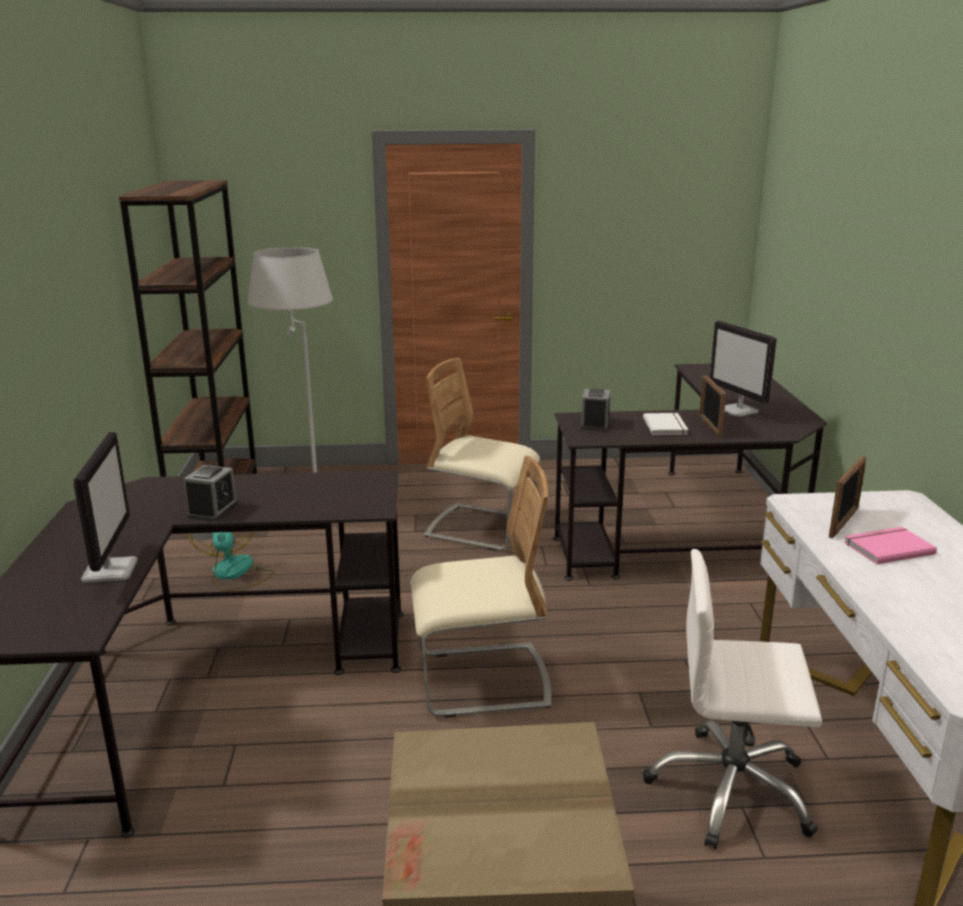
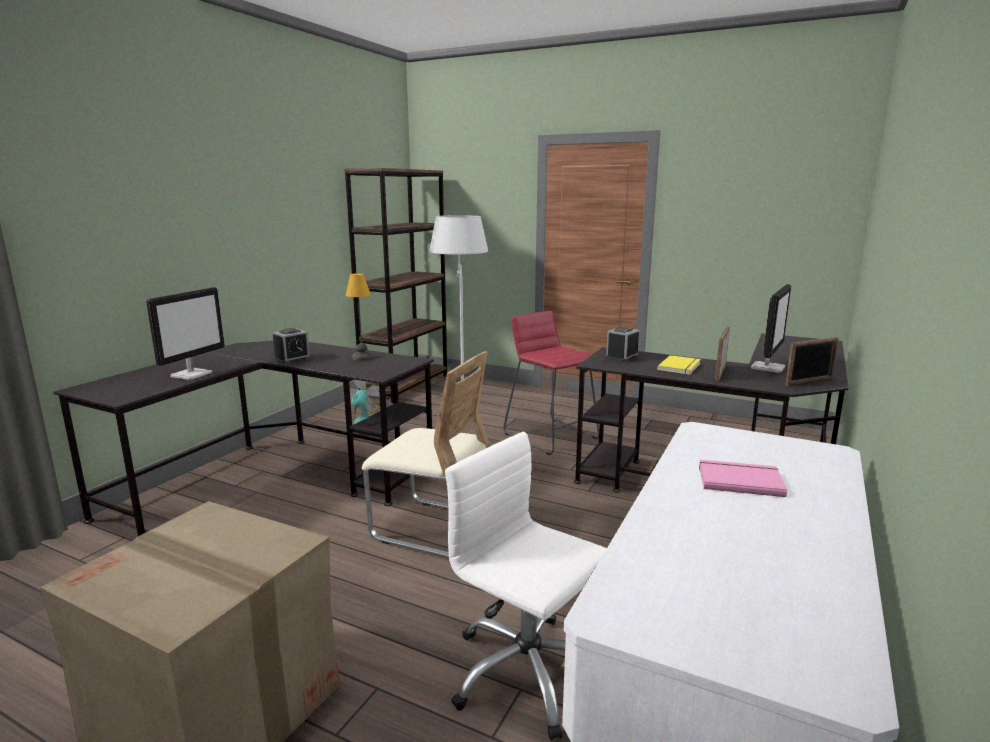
camera: 30 degrees right, 5 degrees down
(306, 487) = (362, 358): none -> table lamp
(481, 528) = (551, 436): beige chair -> red stool
(666, 426) = (680, 367): white book -> yellow book
(739, 411) = (768, 367): monitor -> monitor turned 150 degrees counterclockwise
(843, 523) = (726, 453): picture frame -> picture frame (809, 382)

